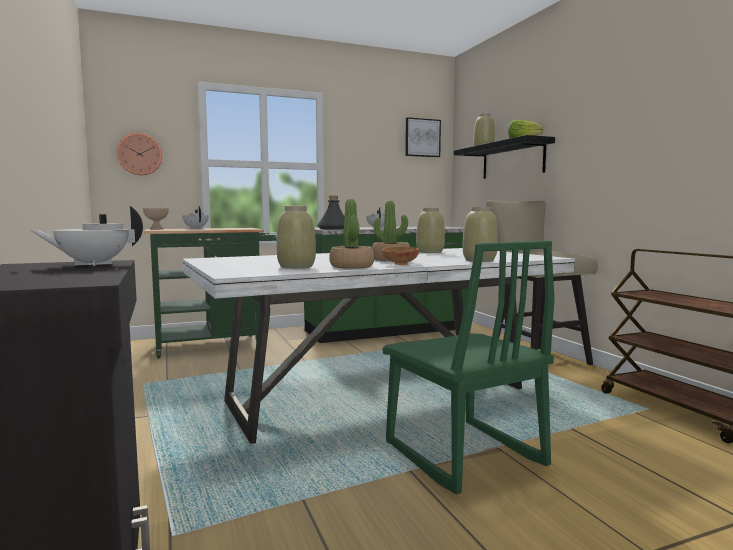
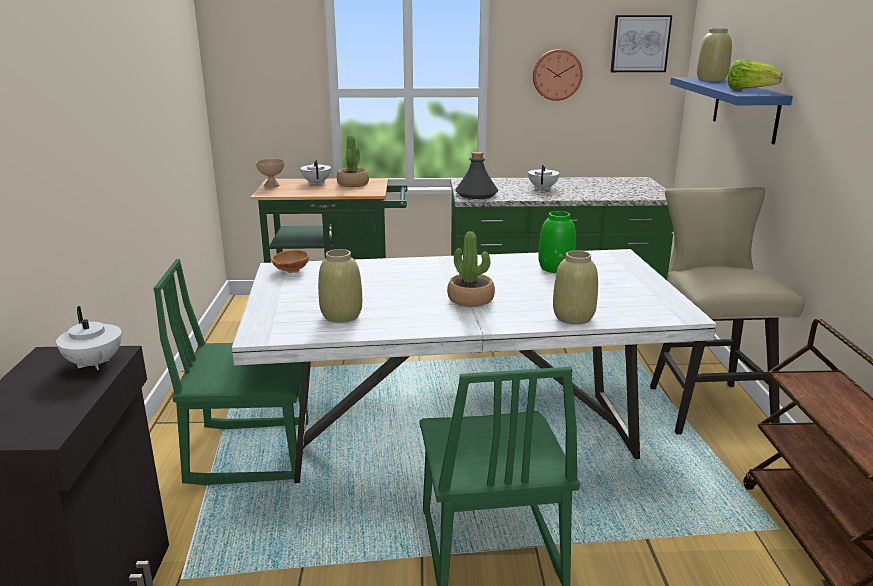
camera: 20 degrees right, 15 degrees up
(93, 264) = (94, 364): white teapot -> white teapot turned 120 degrees counterclockwise
(140, 154) = (259, 85): wall clock -> wall clock (556, 74)
(188, 431) = (250, 451): none -> green chair
(352, 266) = (399, 323): potted plant -> potted plant (353, 184)
(399, 264) = (458, 323): brown bowl -> brown bowl (290, 271)
(430, 252) = (555, 268): beige vase -> green vase
(512, 160) = (745, 108): black shelf -> blue shelf

